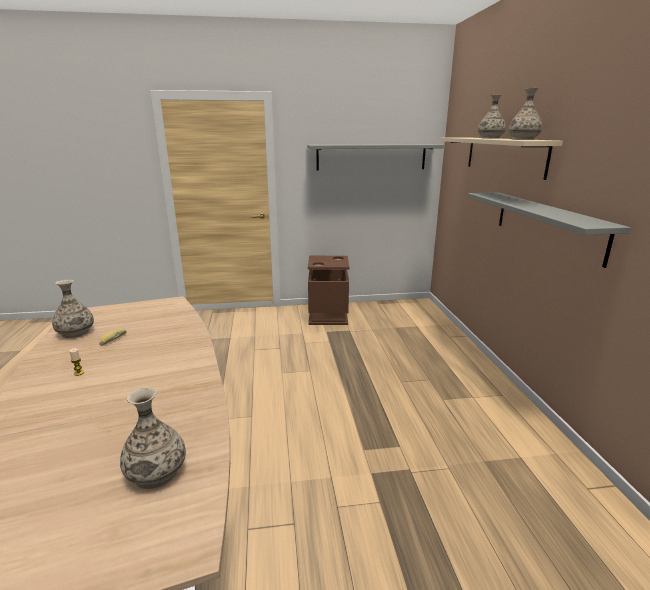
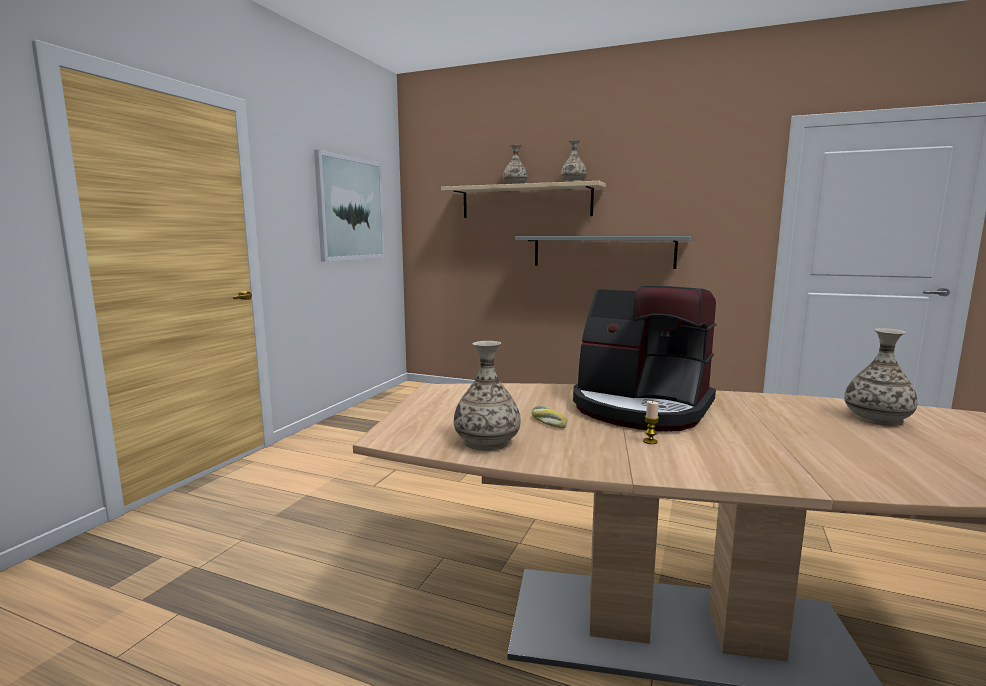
camera: 60 degrees left, 10 degrees down
(152, 361) = (640, 408): none -> coffee machine
(328, 316) = (362, 427): brown trash can -> none
(371, 157) = (350, 209): grey shelf -> picture

